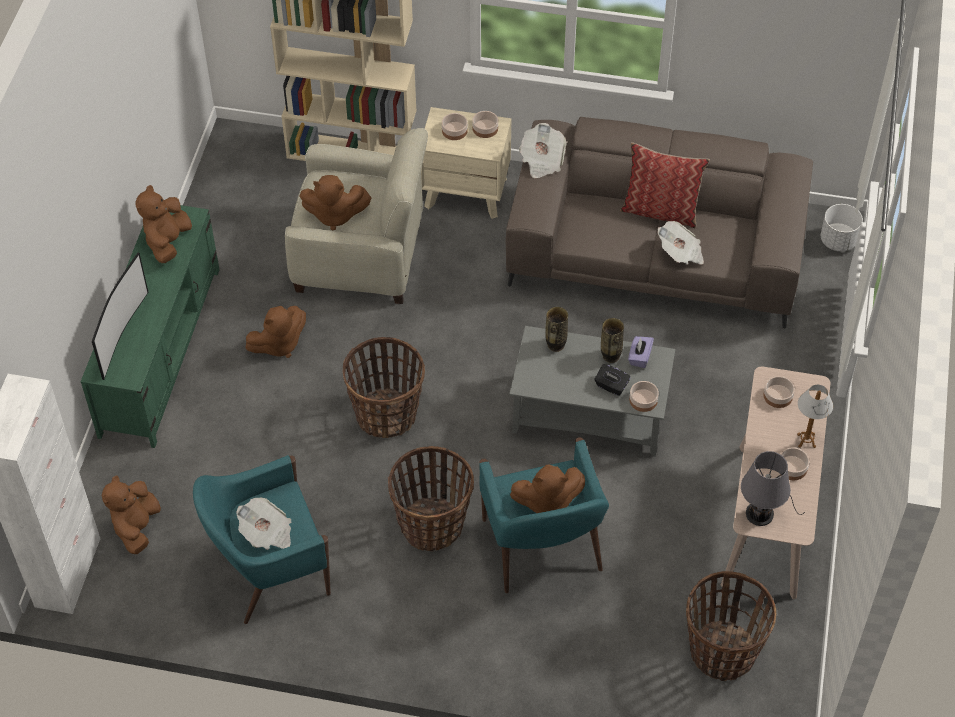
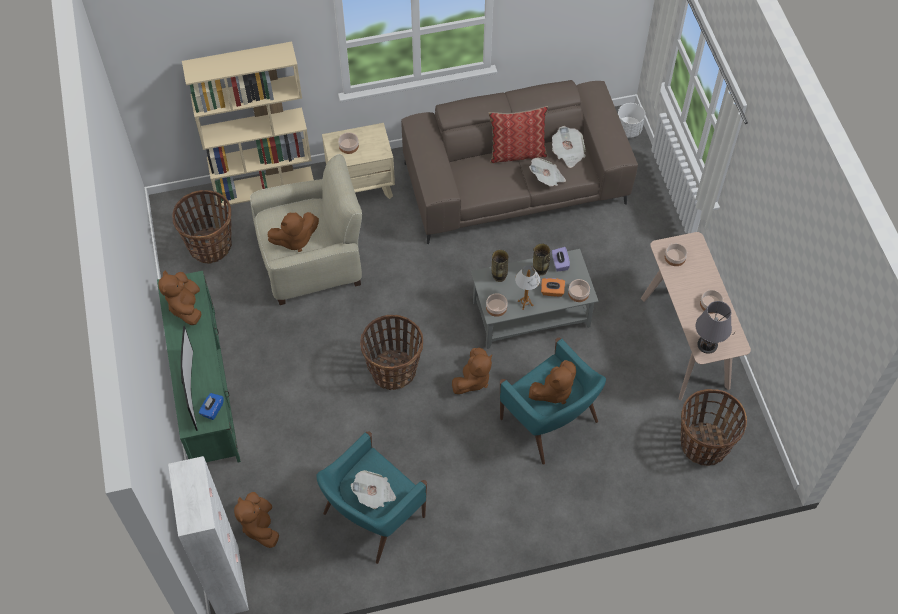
camera: 25 degrees left, 5 degrees up
(133, 364) = (212, 410): none -> blue tissue box
(278, 344) = (288, 349): brown plush toy -> brown plush toy (473, 380)
(432, 525) = (468, 437): basket -> basket (210, 246)
(485, 128) = (369, 136): bowl -> bowl (496, 307)
(542, 160) = (424, 146): newspaper -> newspaper (568, 153)
(611, 386) = (552, 291): black tissue box -> orange tissue box
(806, 440) = (709, 281): table lamp -> table lamp (525, 303)

